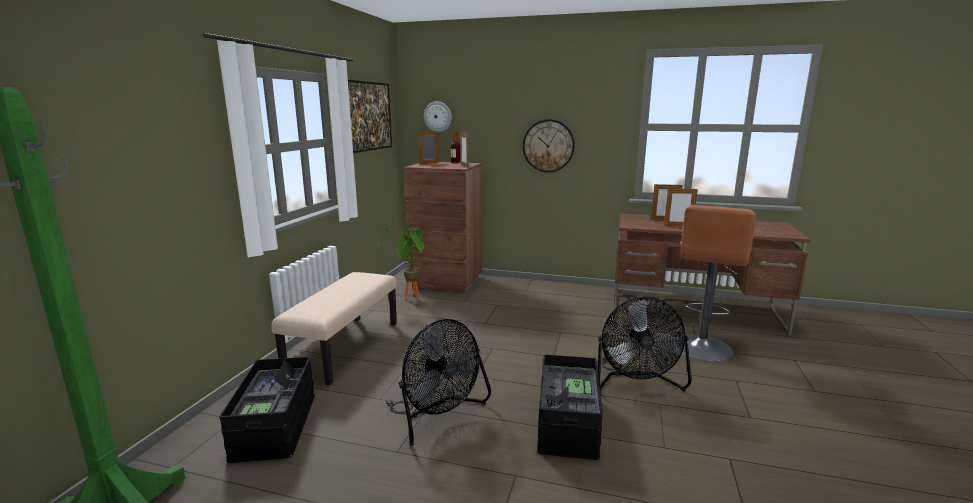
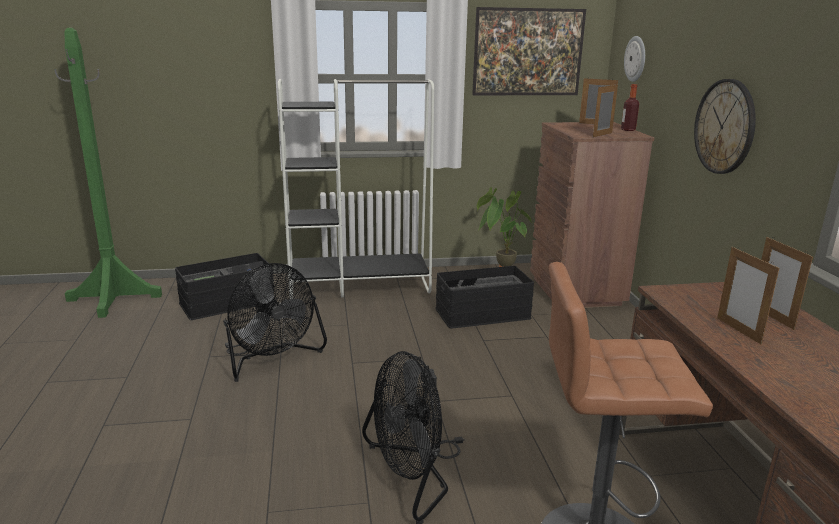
camera: 65 degrees right, 5 degrees up
(344, 348) = (360, 289): beige bench -> black clothes rack
(435, 416) = (268, 359): black fan -> black fan turned 60 degrees counterclockwise
(569, 422) = (290, 435): black storage box -> black storage box (482, 314)

